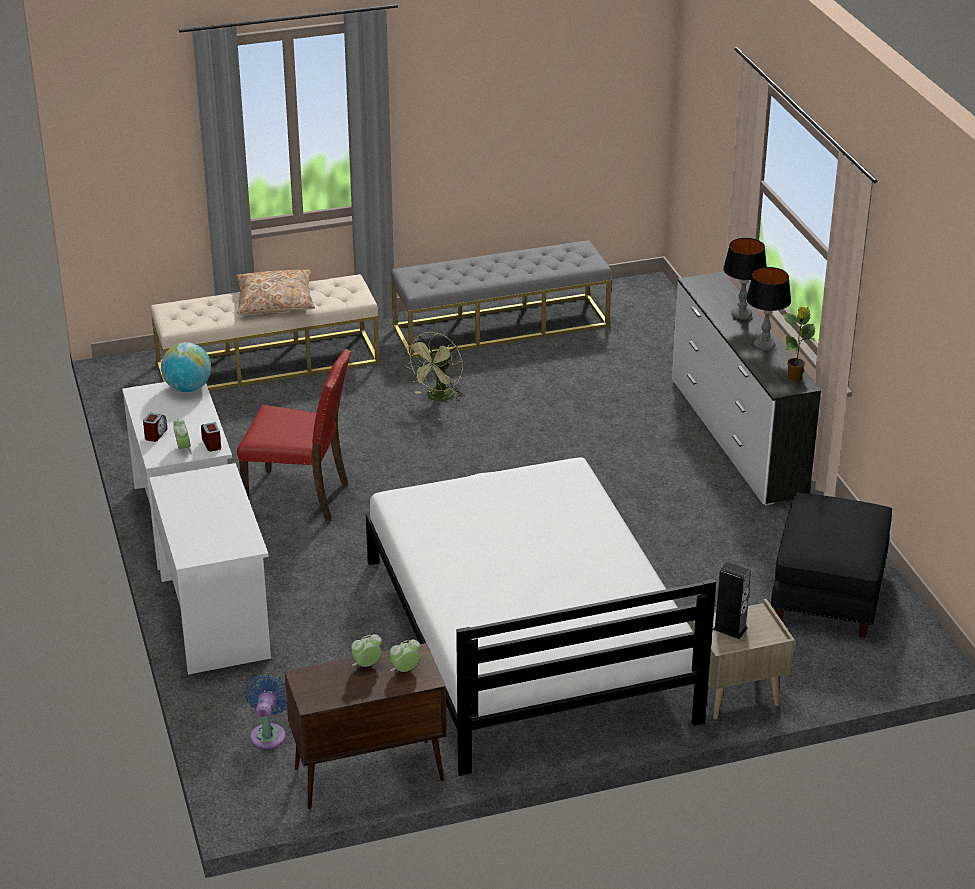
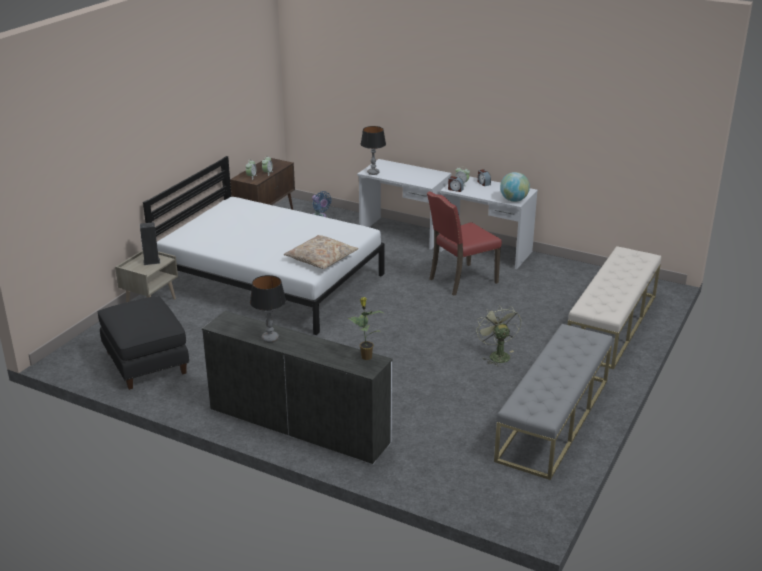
camera: 135 degrees right, 5 degrees down
(275, 302) = (614, 284): beige pillow -> beige pillow (321, 259)
(741, 315) = (312, 352): table lamp -> table lamp (373, 173)
(794, 378) = (226, 327): potted plant -> potted plant (366, 356)

